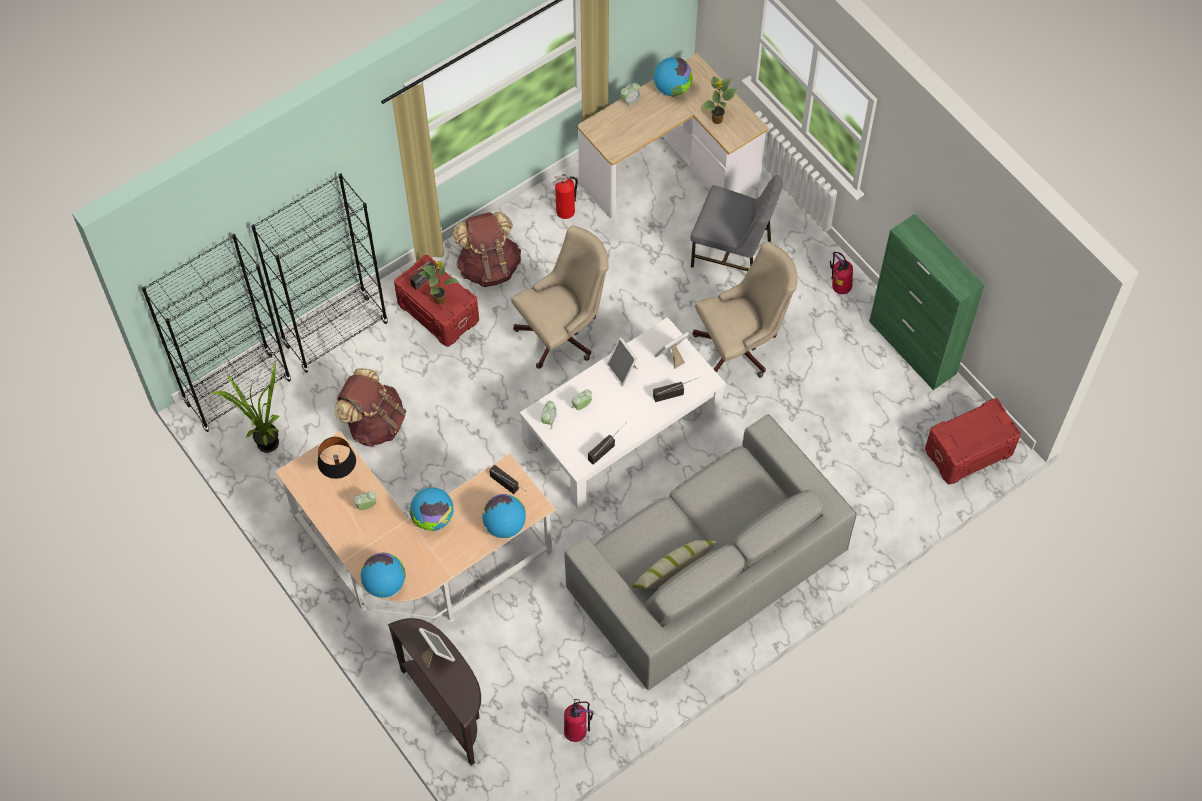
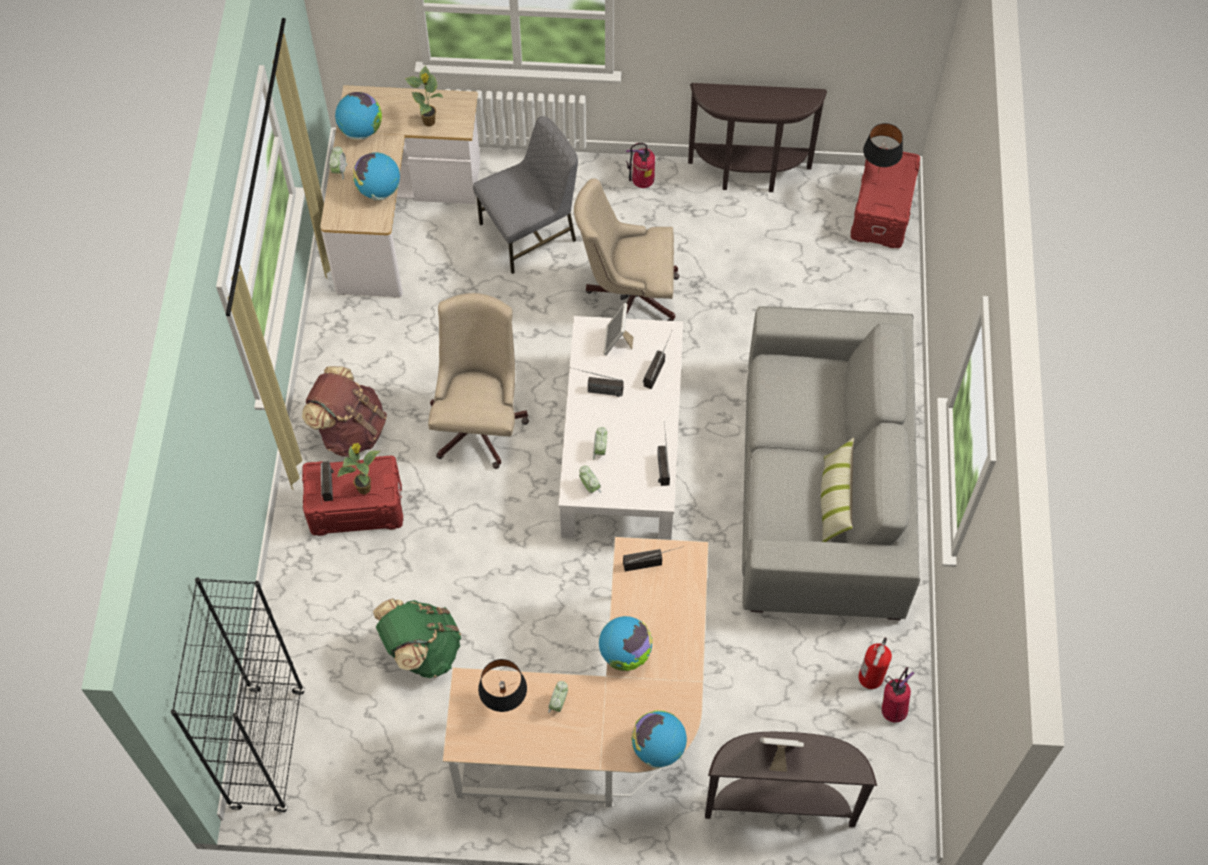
camera: 50 degrees left, 0 degrees up
(263, 442) = (346, 766): potted plant -> none
(336, 334) = (291, 613): black bookcase -> none
(374, 423) = (421, 650): brown backpack -> green backpack
(505, 525) = (687, 596): globe -> globe (379, 189)
(566, 211) = (356, 326): fire extinguisher -> fire extinguisher (871, 677)
(623, 371) = (596, 390): picture frame -> radio
(741, 346) = (627, 295): beige office chair -> beige office chair turned 105 degrees counterclockwise
(912, 348) = (749, 176): green cabinet -> brown console table
(978, 419) = (878, 173): none -> black table lamp

